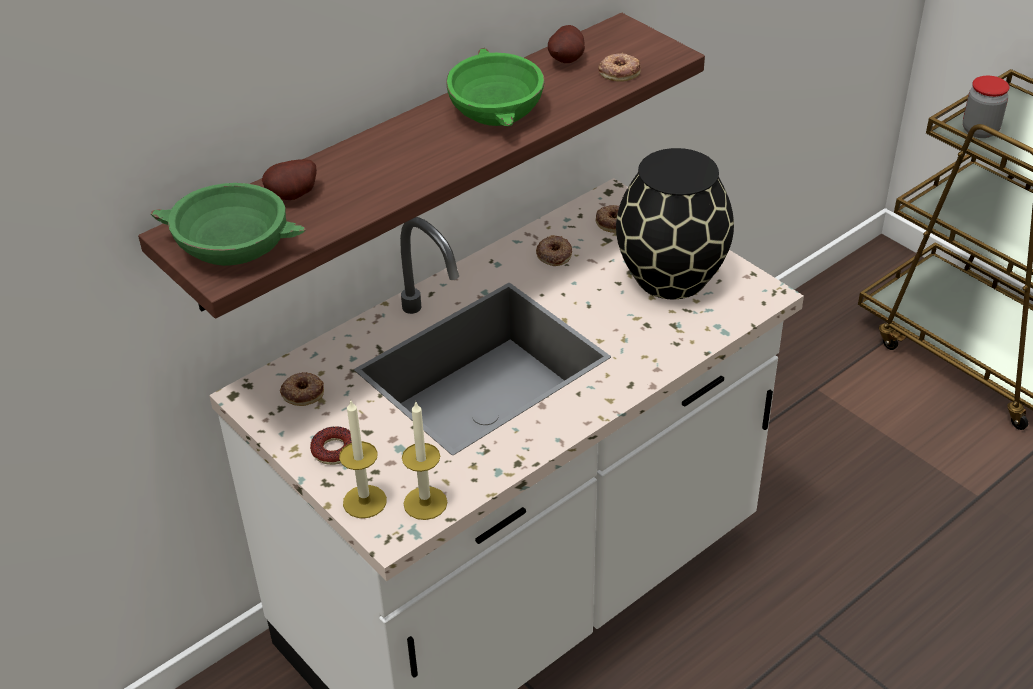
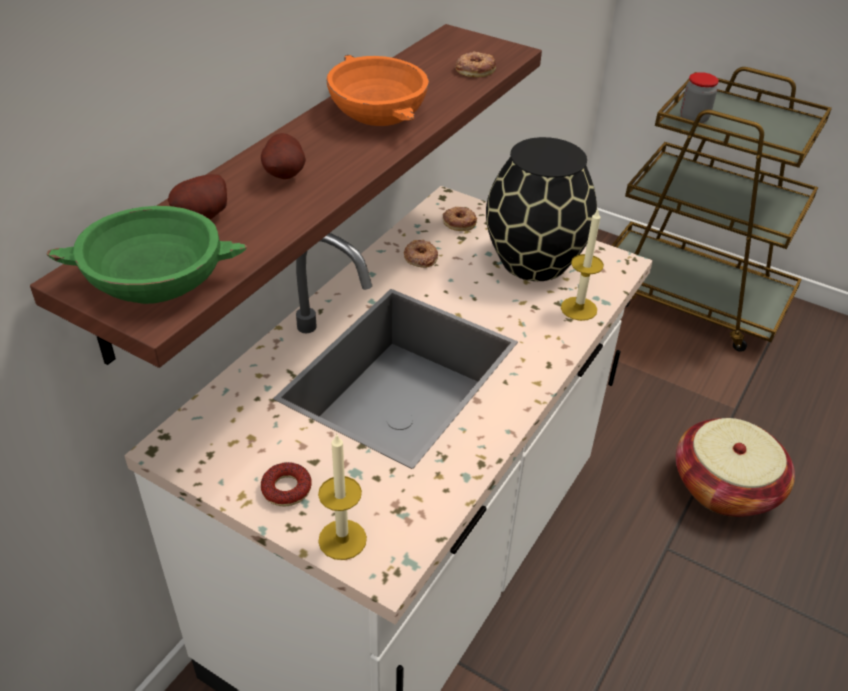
camera: 20 degrees left, 0 degrees up
(302, 392) = (228, 432): donut -> none
(425, 503) = (407, 527): candle -> candle (578, 308)
(497, 110) = (379, 113): green bowl -> orange bowl
(568, 60) = (421, 65): potato -> potato (286, 175)
(920, 582) = (725, 487): none -> basket

